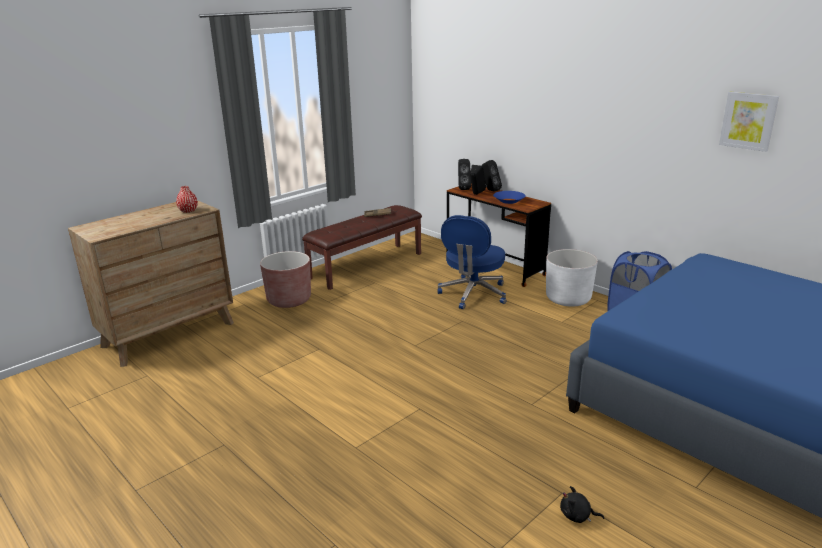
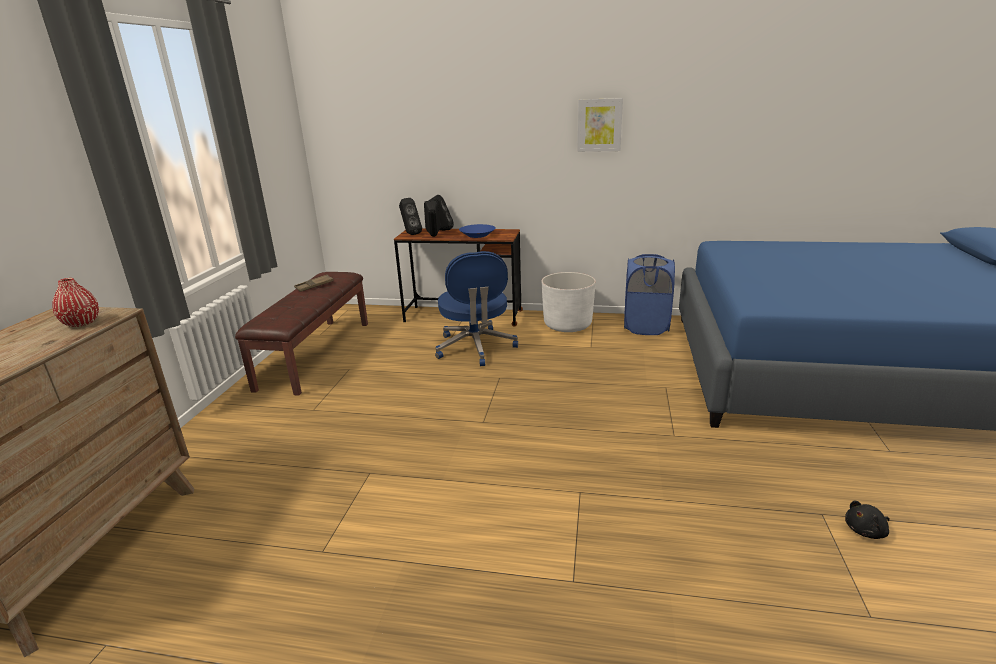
camera: 35 degrees left, 0 degrees up
(289, 300) = (253, 426): brown planter -> none
(748, 121) = (730, 103): picture -> picture (599, 125)

